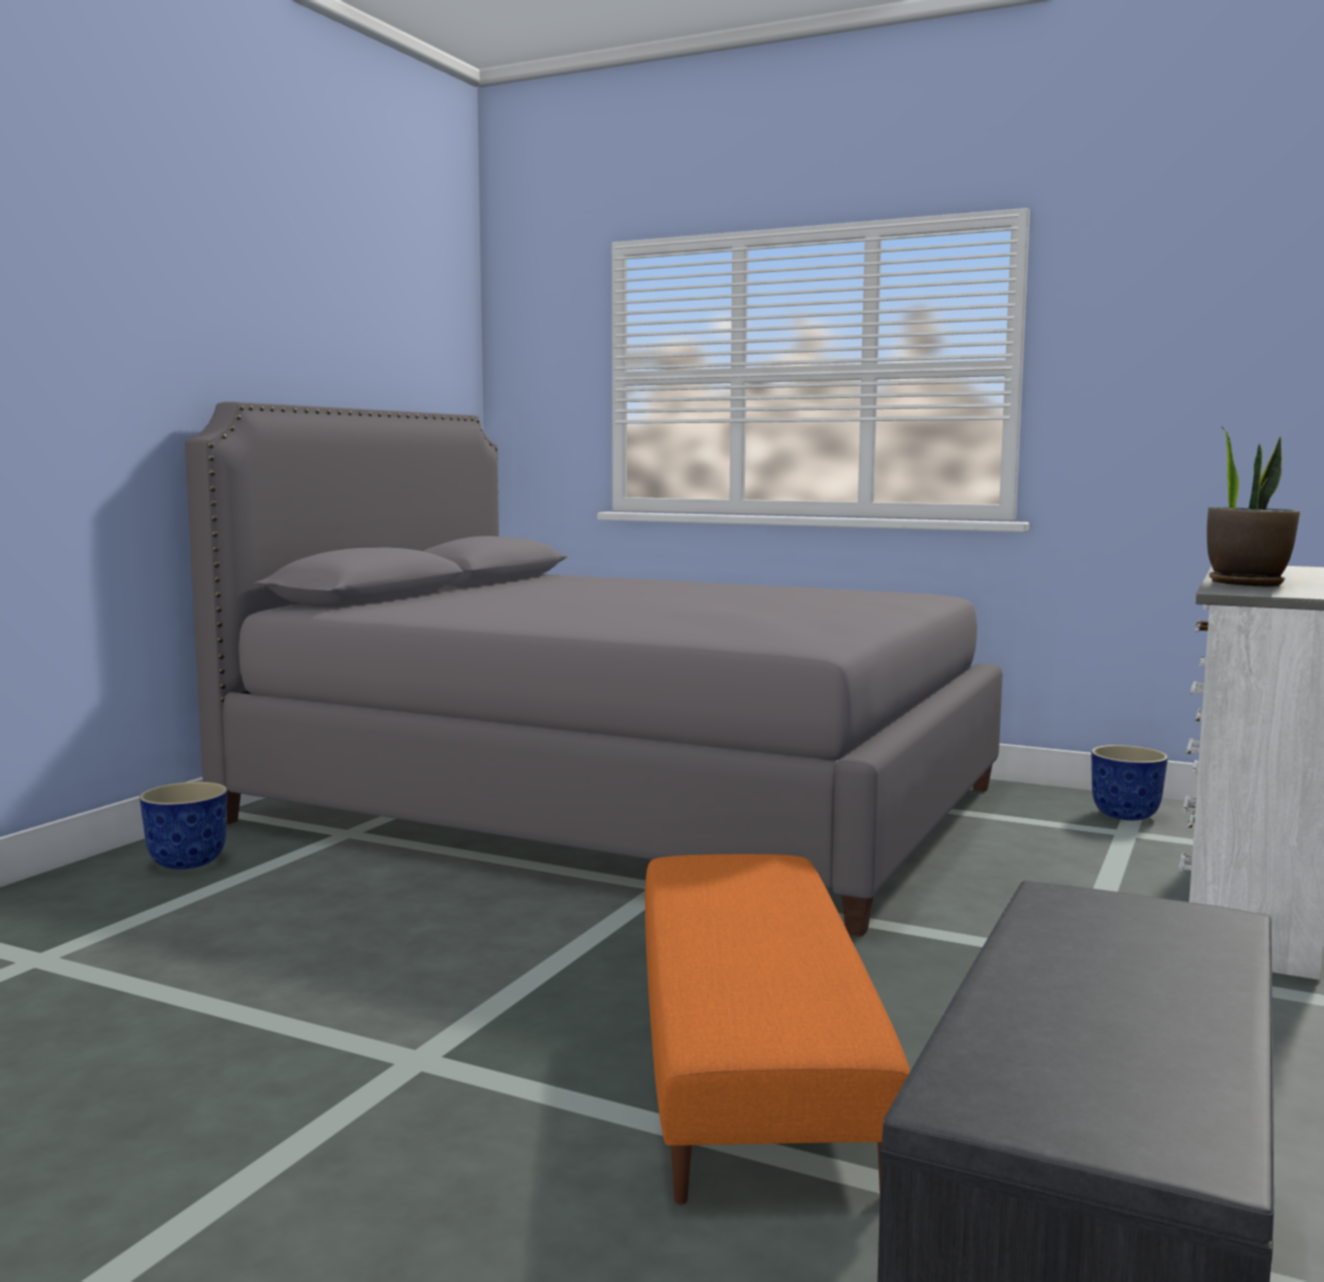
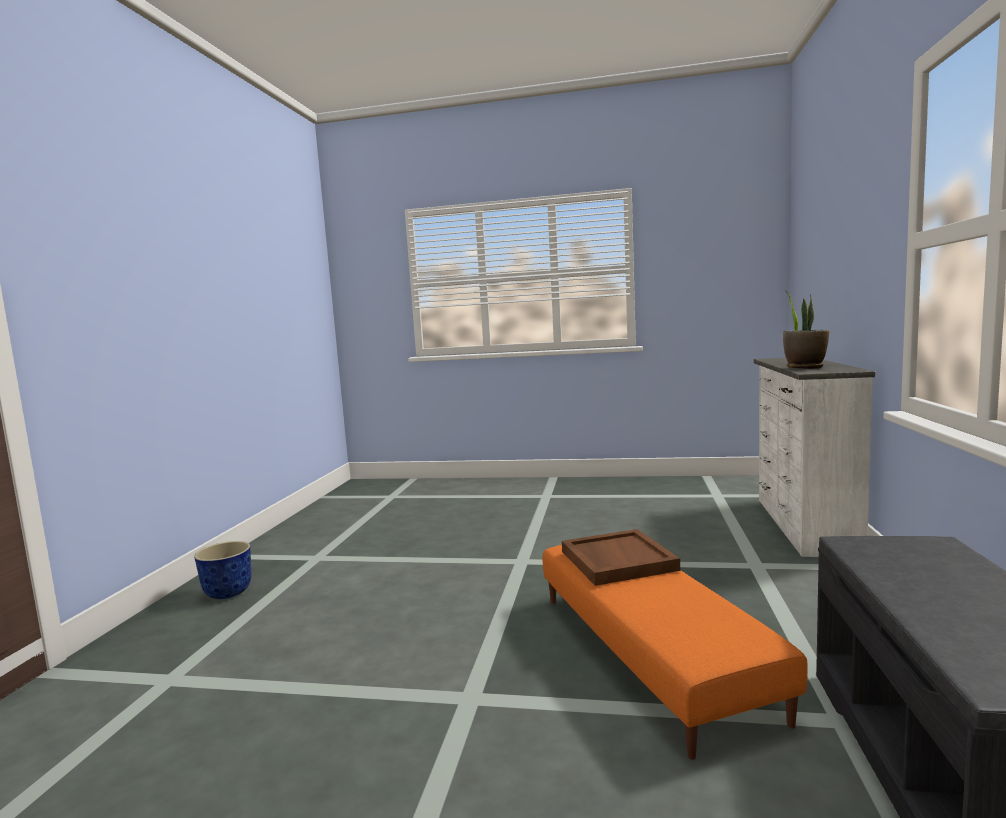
camera: 15 degrees left, 0 degrees up
(621, 805) = (461, 517): grey bed -> none
(743, 890) = (616, 560): none -> brown tray
(1124, 815) = (708, 486): planter -> none

